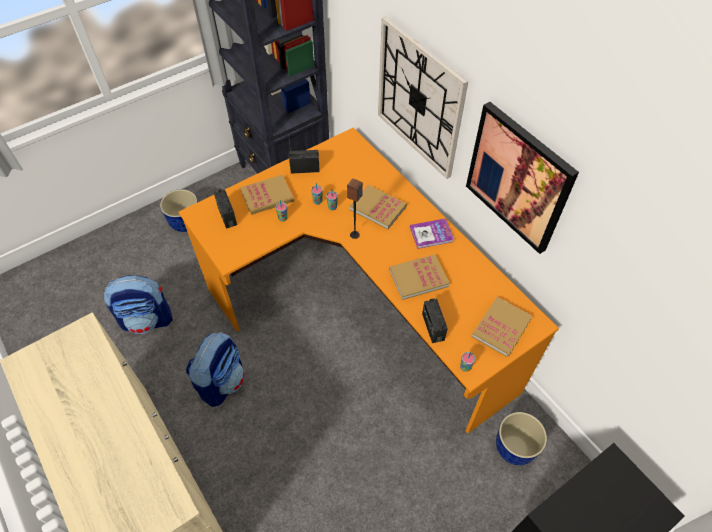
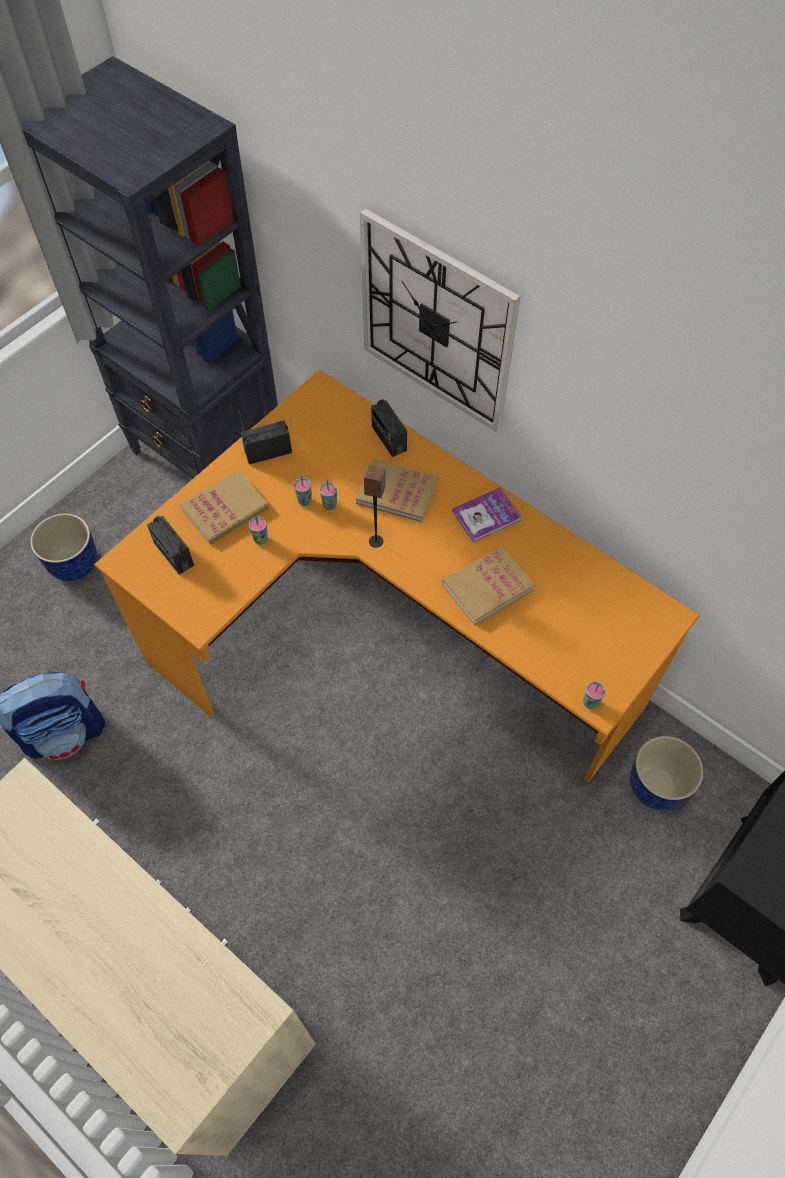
camera: 15 degrees left, 5 degrees up
(222, 381) = (213, 798): backpack -> none
(432, 327) = (529, 655): radio -> radio (388, 438)
(501, 328) = (623, 633): book -> none
(518, 178) = (616, 422): picture -> none

